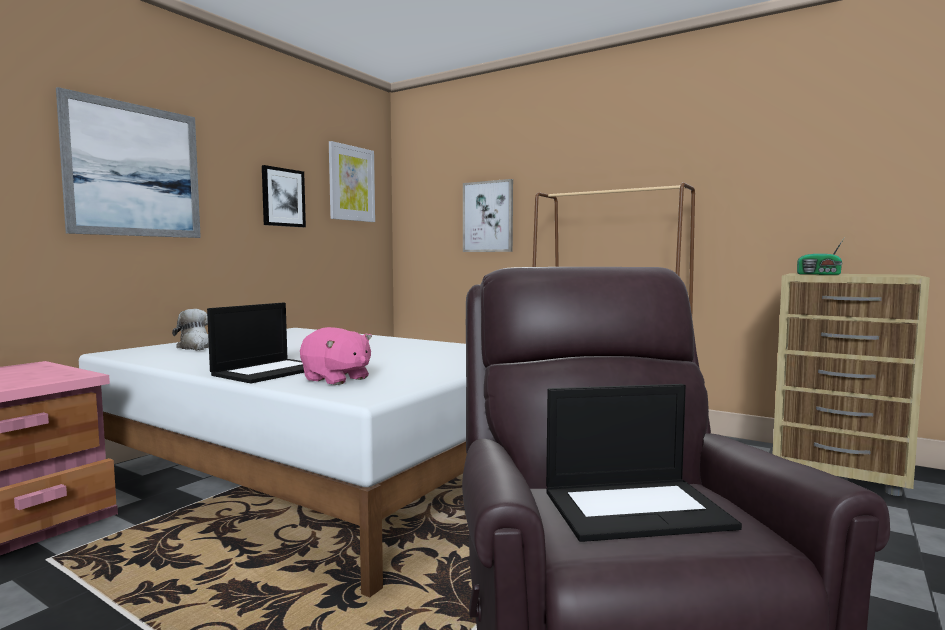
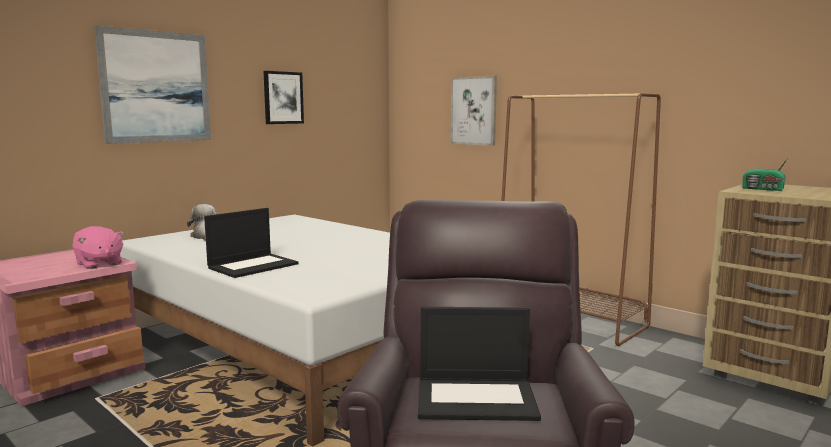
camera: 10 degrees right, 5 degrees up
(336, 379) = (300, 276): pink plush toy -> pink plush toy (99, 264)
(351, 183) = (348, 78): picture -> none

